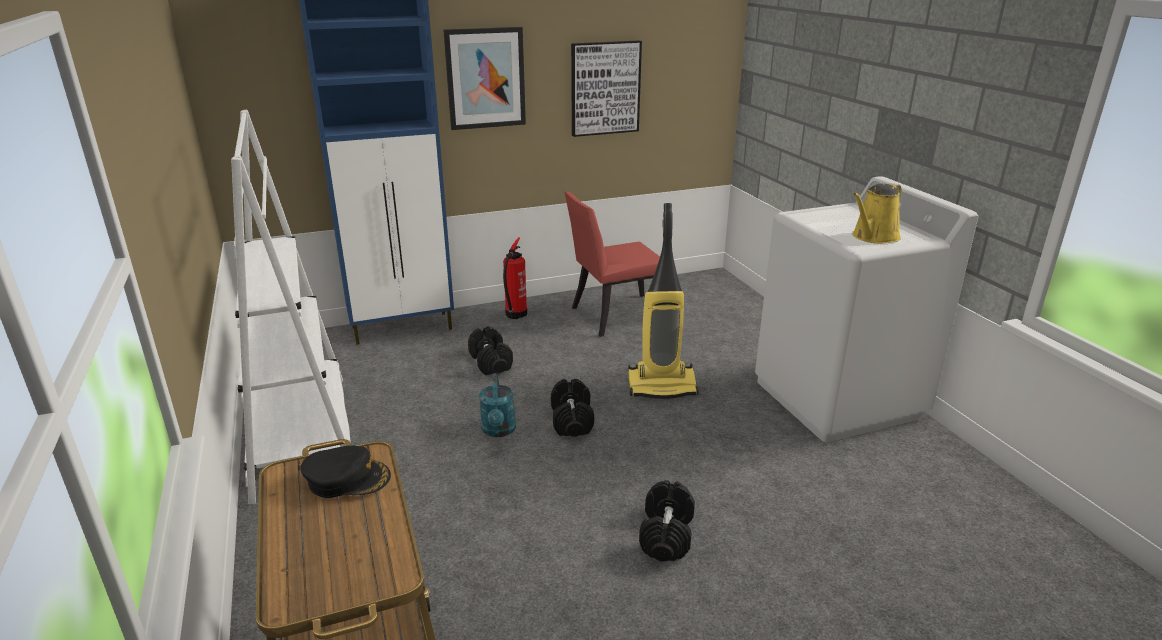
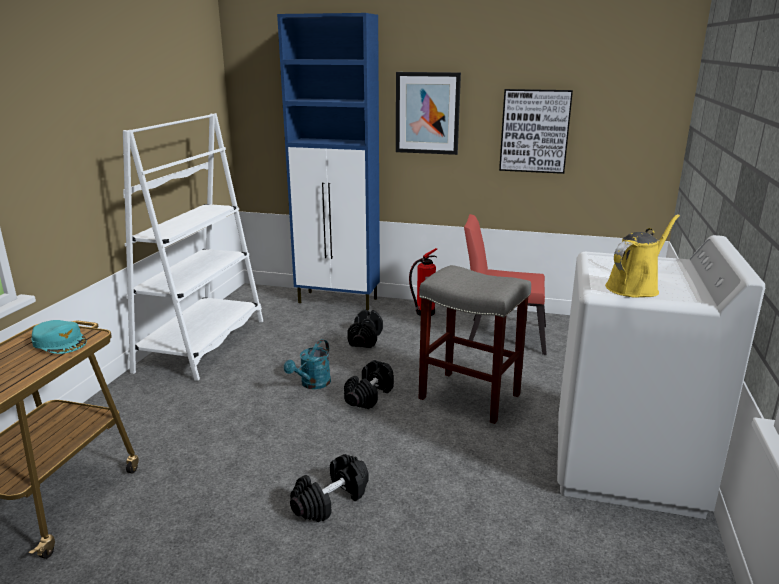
camera: 35 degrees right, 5 degrees down
(347, 478) = (60, 342): black cap -> turquoise cap
(662, 386) = (471, 397): vacuum cleaner -> grey stool
(873, 237) = (635, 287): yellow watering can -> yellow watering can turned 150 degrees clockwise

